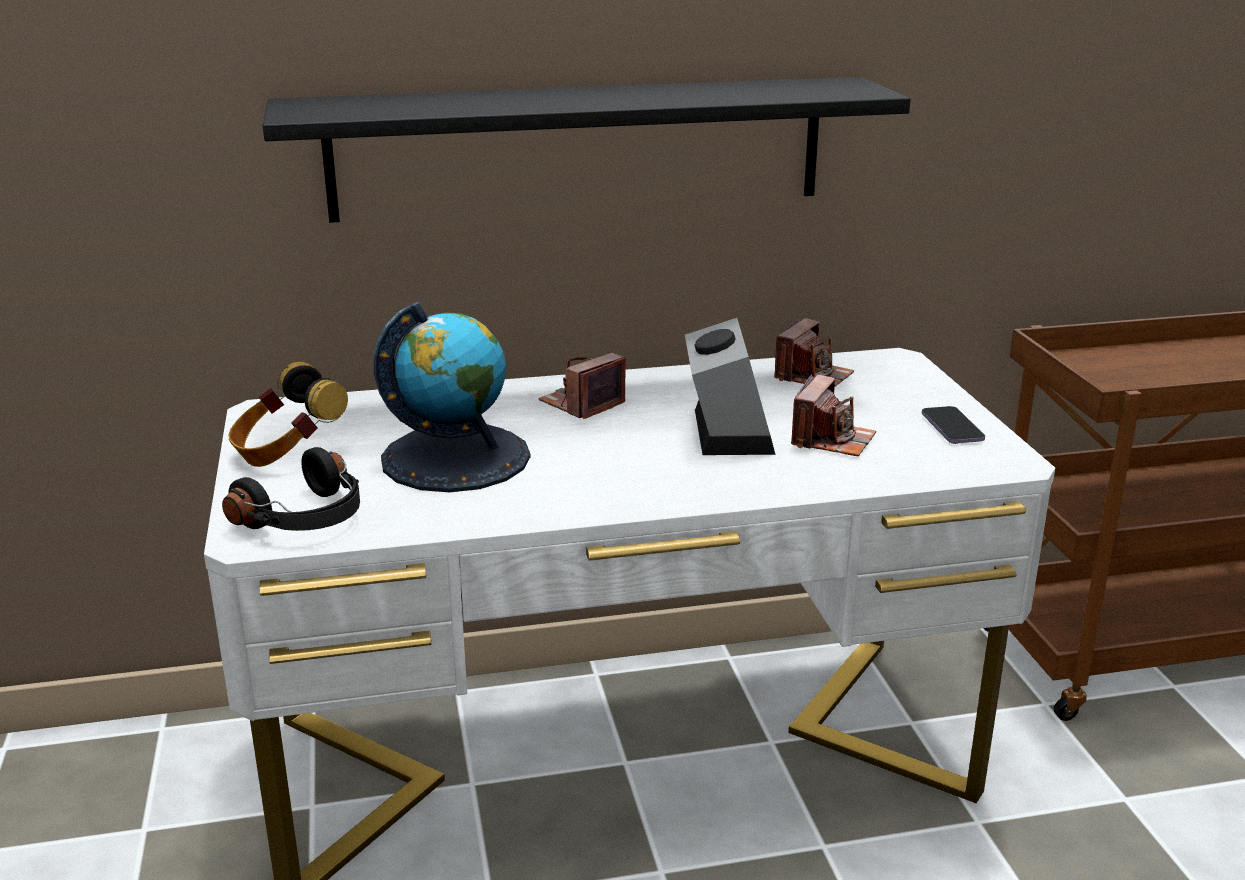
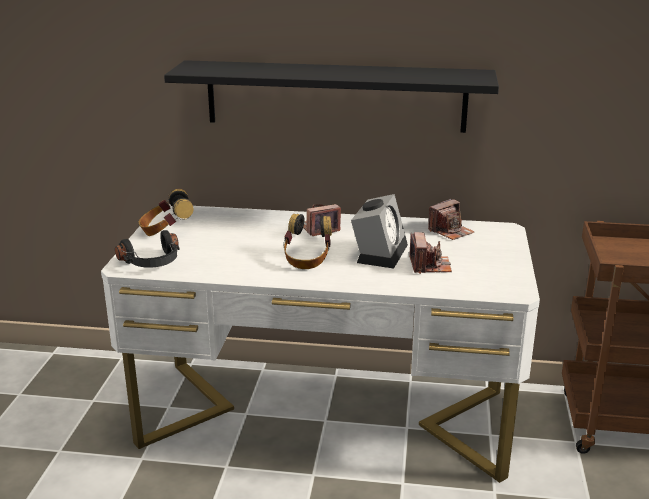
camera: 20 degrees right, 0 degrees up
(456, 457) = (238, 245): globe -> none
(609, 464) = (307, 260): none -> headphones
(831, 440) = (429, 266): camera -> camera turned 45 degrees counterclockwise
(952, 428) = (501, 269): phone -> none

